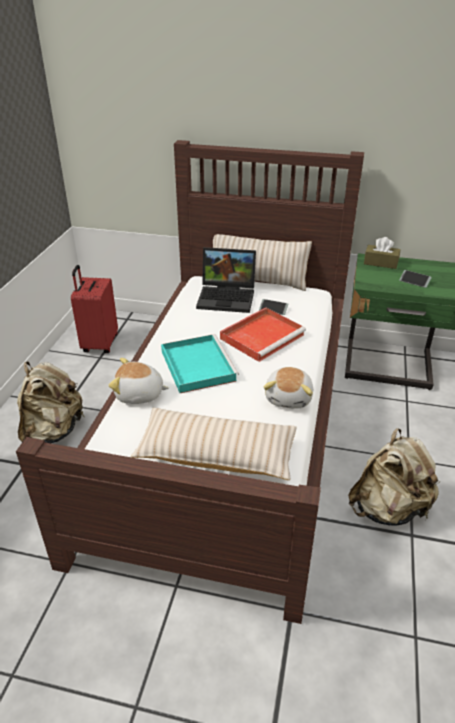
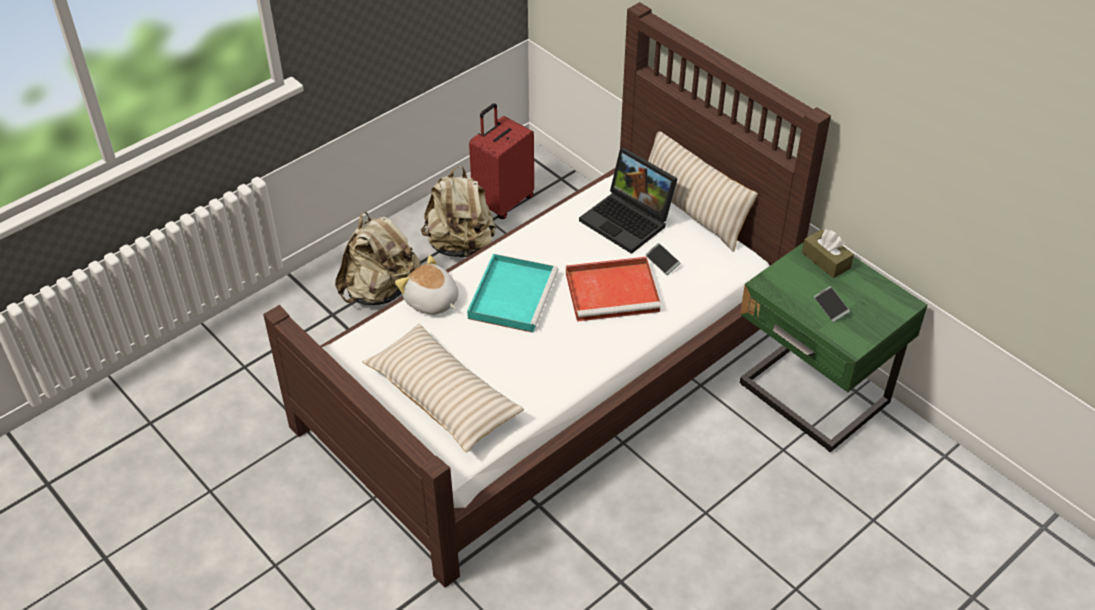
camera: 35 degrees right, 10 degrees up
(289, 398) = (564, 377): plush toy -> none
(388, 508) = (626, 546): beige backpack -> beige backpack (461, 246)

